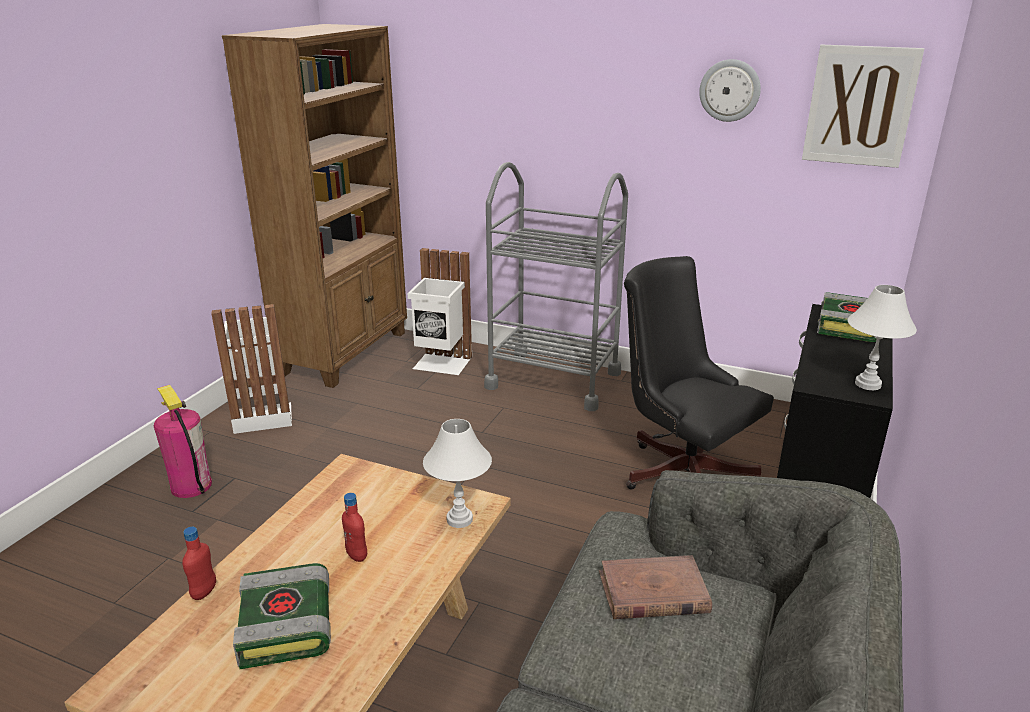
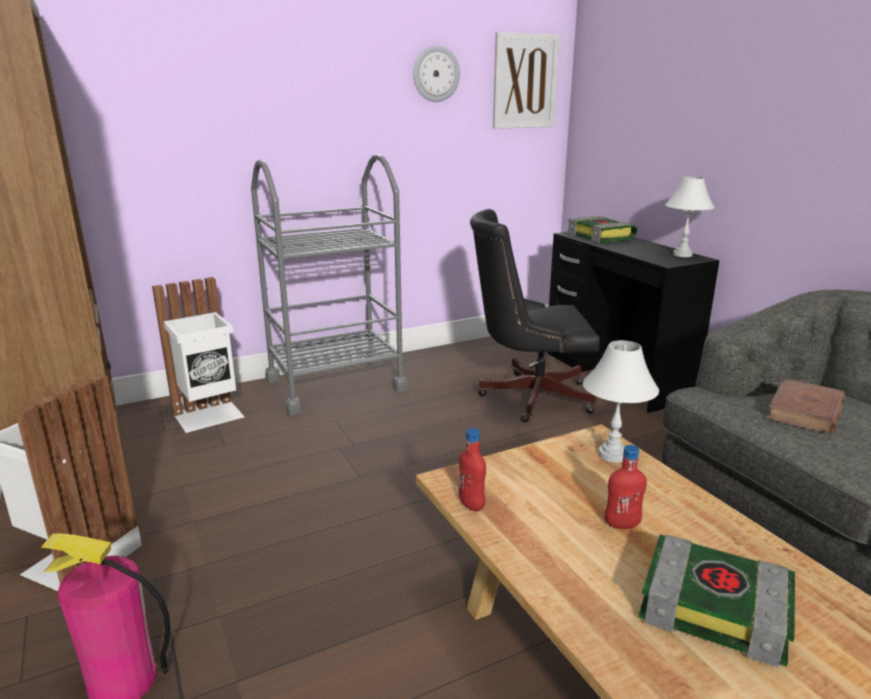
camera: 50 degrees left, 5 degrees down
(204, 592) = (604, 654): red bottle -> red bottle (471, 505)

